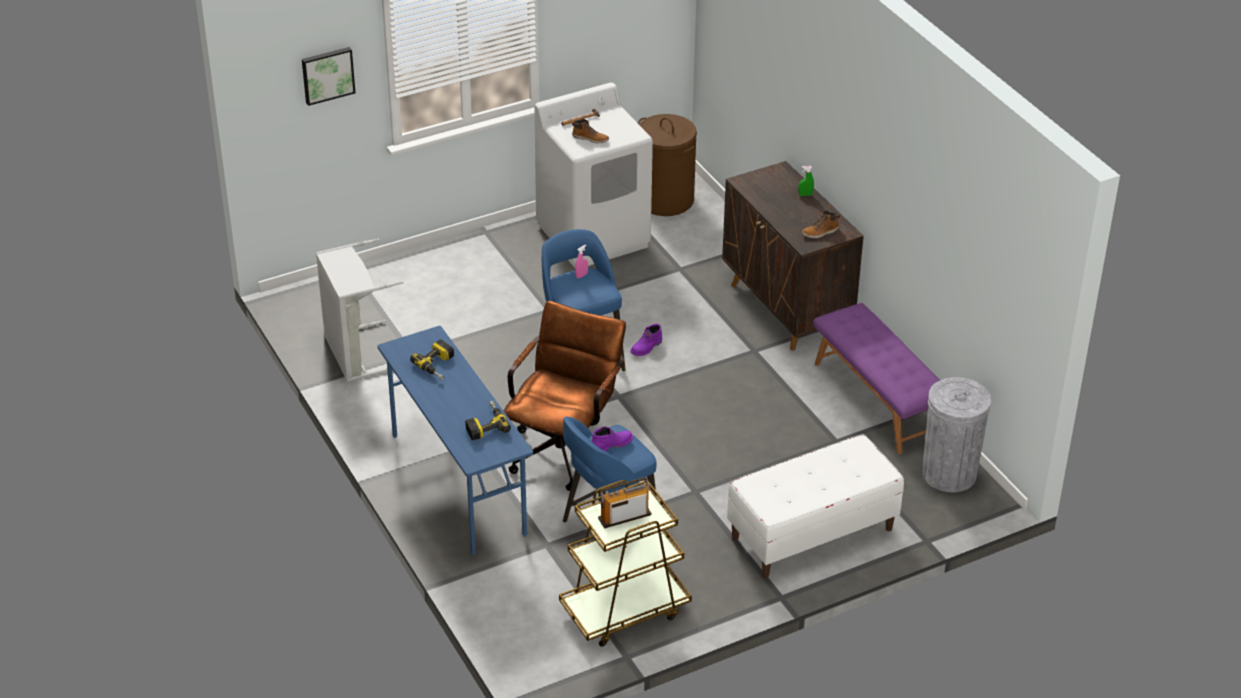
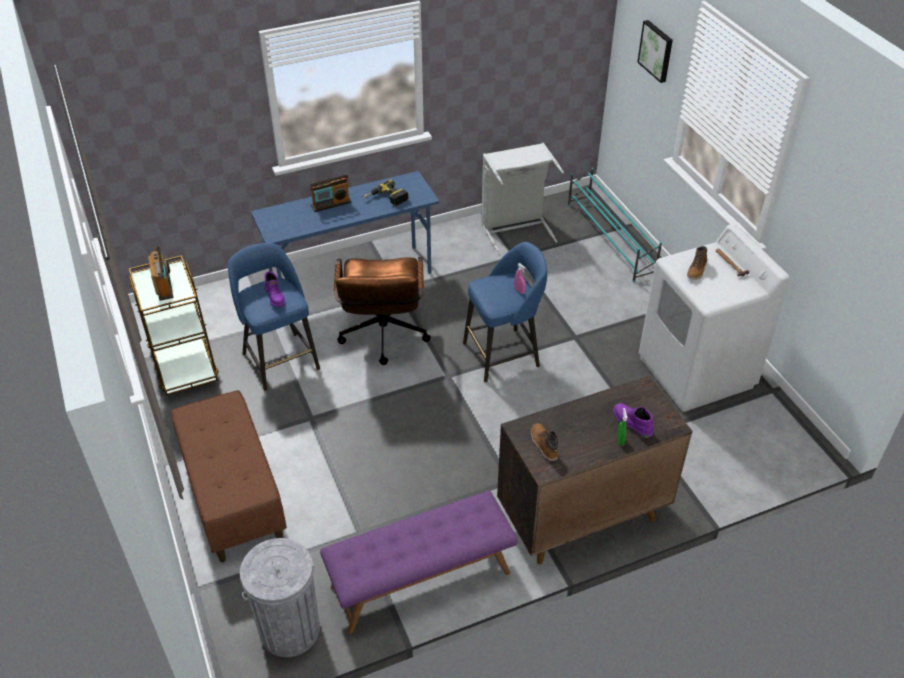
camera: 95 degrees right, 5 degrees up
(377, 283) = (610, 239): none -> turquoise shoe rack
(450, 408) = (331, 204): none -> radio
(485, 425) = (306, 220): power drill -> none
(565, 448) = (383, 339): brown office chair -> brown office chair turned 60 degrees clockwise
(646, 348) = (517, 399): purple boot -> purple boot (631, 423)
(665, 200) = (770, 431): brown laundry basket -> none
(812, 534) = (233, 496): white bench -> brown bench

